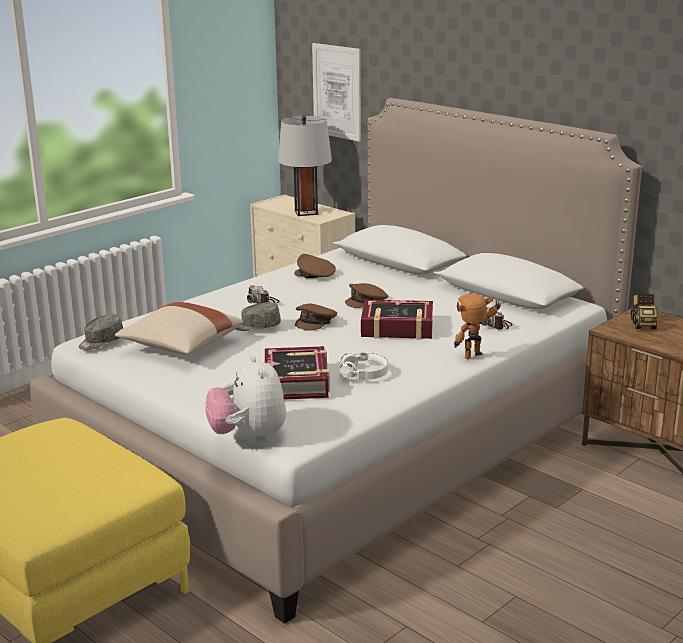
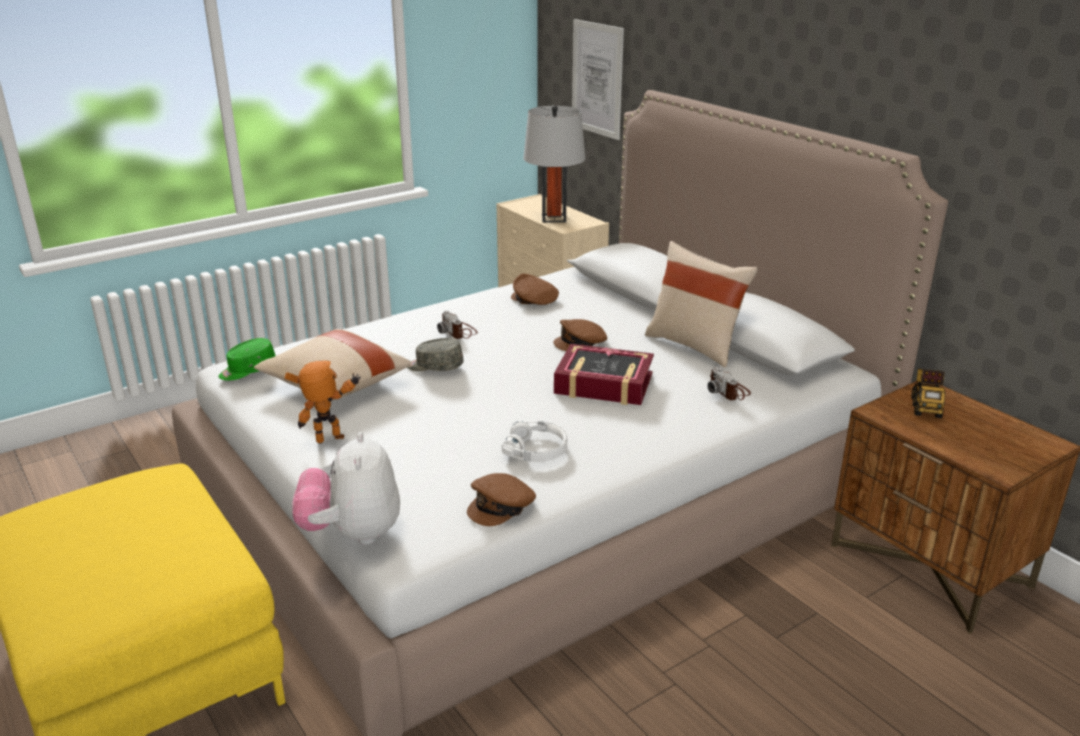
camera: 10 degrees right, 5 degrees up
(101, 342) = (248, 370): grey cap -> green cap
(297, 382) = (448, 454): book -> none
(315, 322) = (508, 366): brown cap -> brown cap (502, 506)
(458, 296) = (695, 345): none -> beige pillow
(475, 357) = (687, 440): toy robot -> toy robot (331, 442)

